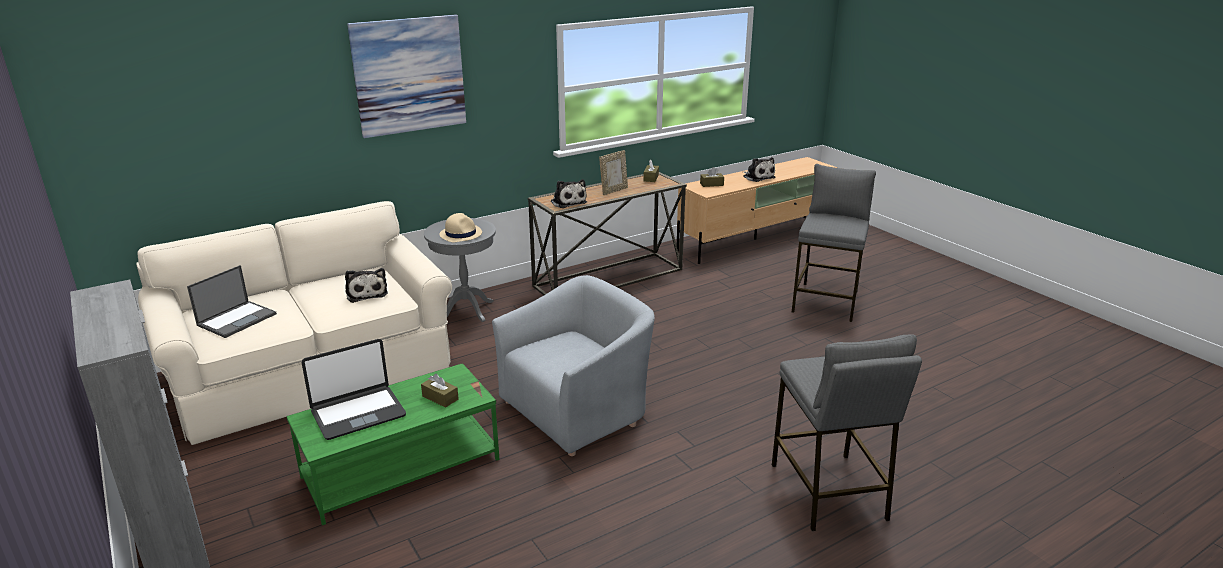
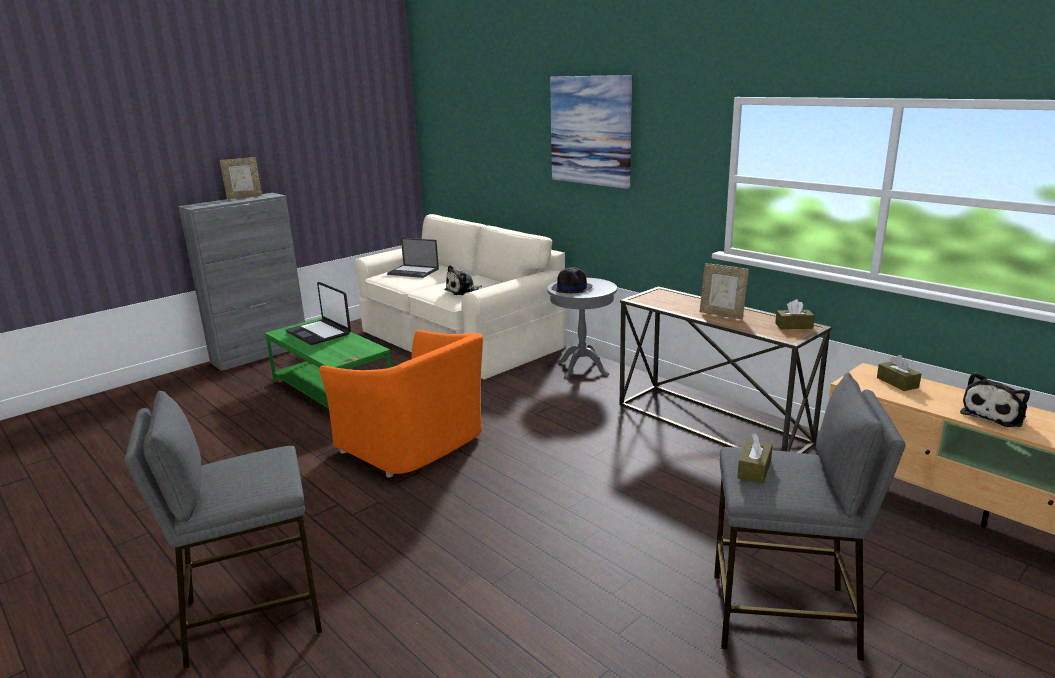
camera: 80 degrees right, 5 degrees down
(84, 311) = (244, 197): none -> picture frame
(440, 398) = (336, 351): brown tissue box -> brown tissue box (754, 469)
(461, 234) = (572, 288): beige hat -> black hat
(568, 202) = (661, 301): plush toy -> none
(577, 409) = (415, 444): grey armchair -> orange armchair

